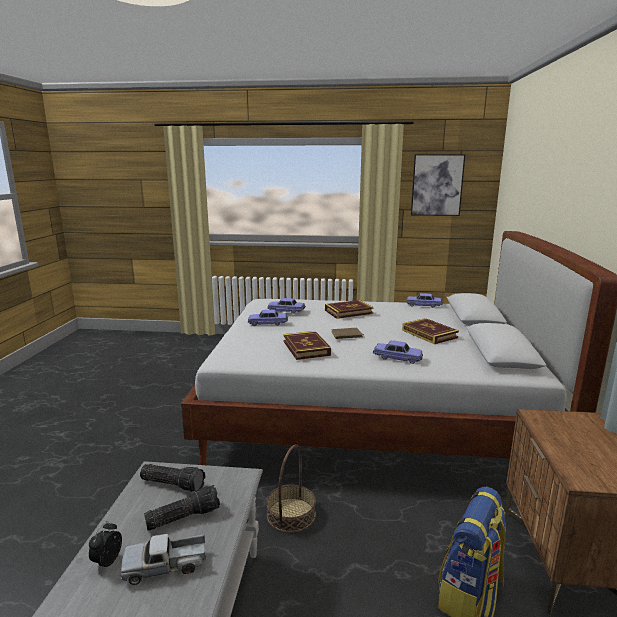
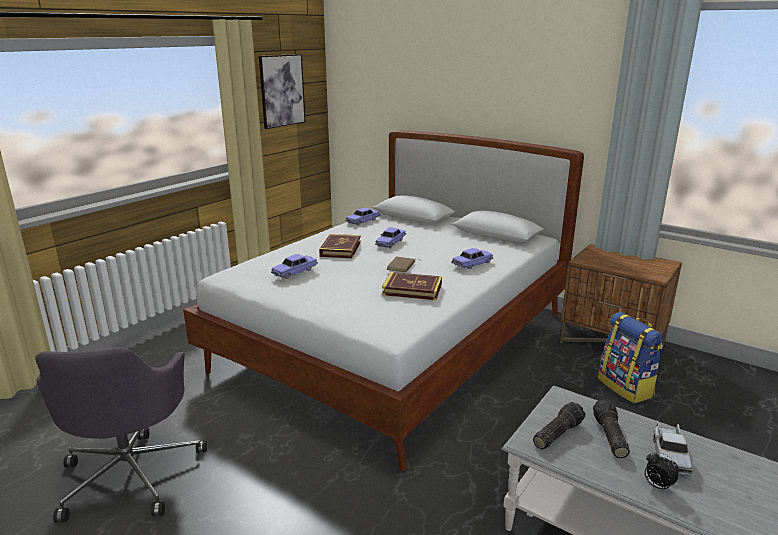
camera: 60 degrees left, 5 degrees up
(149, 385) = (131, 473): none -> grey office chair
(267, 323) = (315, 290): toy car -> toy car (390, 243)
(291, 514) = (507, 433): basket -> none
(429, 334) = (434, 240): book -> none

